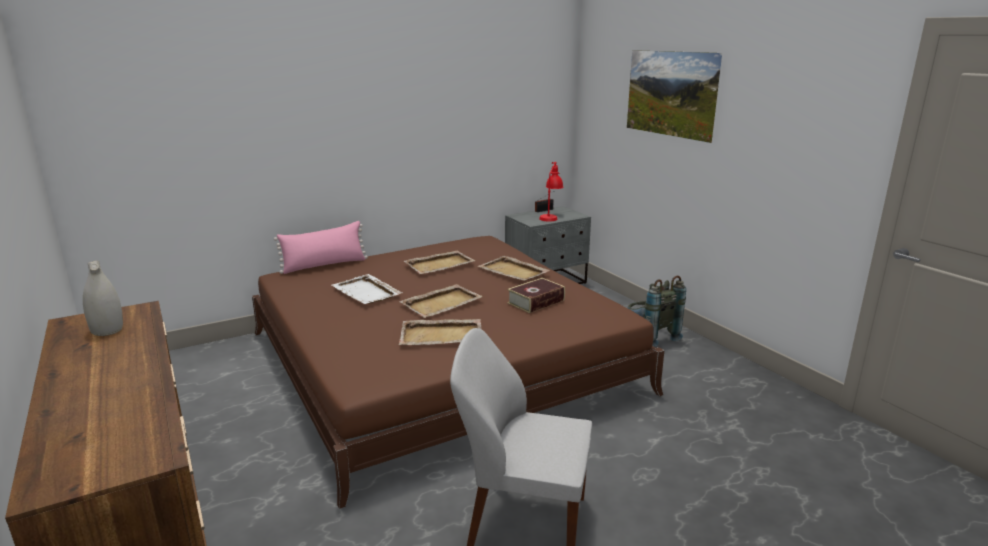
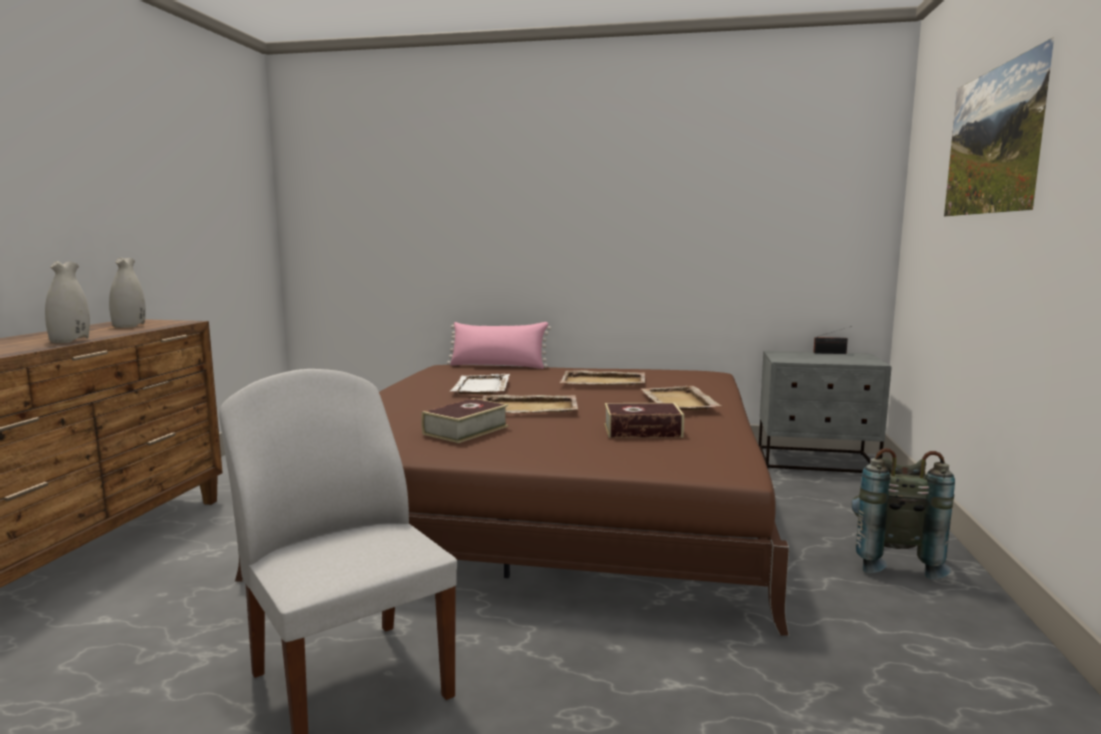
camera: 40 degrees right, 10 degrees down
(144, 366) = (70, 340): none -> white vase
(442, 335) = (466, 430): beige tray -> book
(550, 216) = (825, 358): red table lamp -> none

